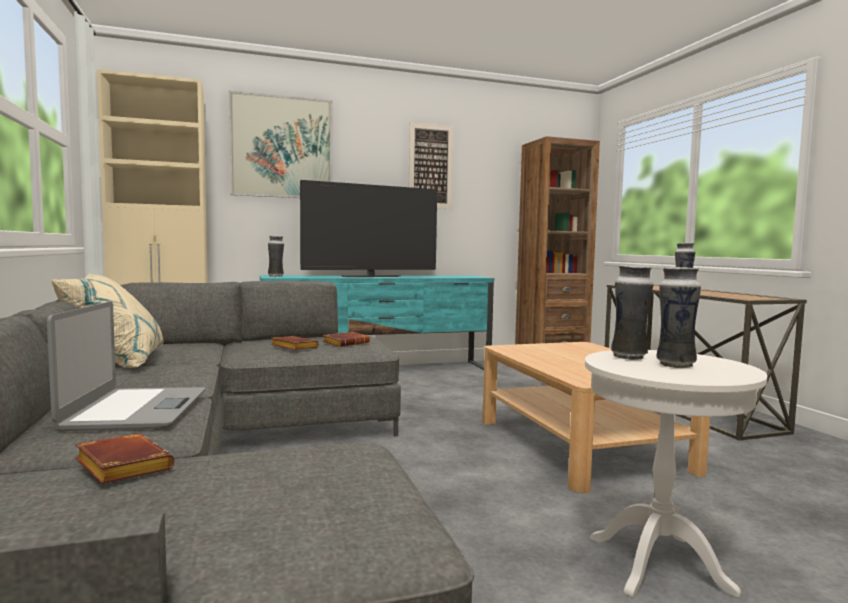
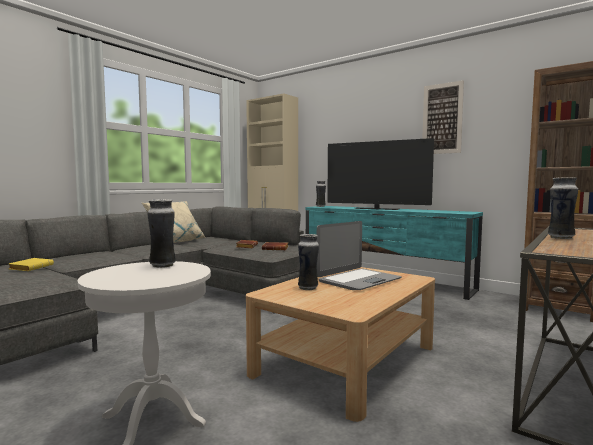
camera: 55 degrees right, 0 degrees up
(119, 466) = (31, 267): brown book -> yellow book
(136, 410) = (102, 256): laptop -> laptop (358, 280)
(281, 147) = (338, 123): picture -> none
(675, 365) = (143, 273): vase -> vase (308, 288)

